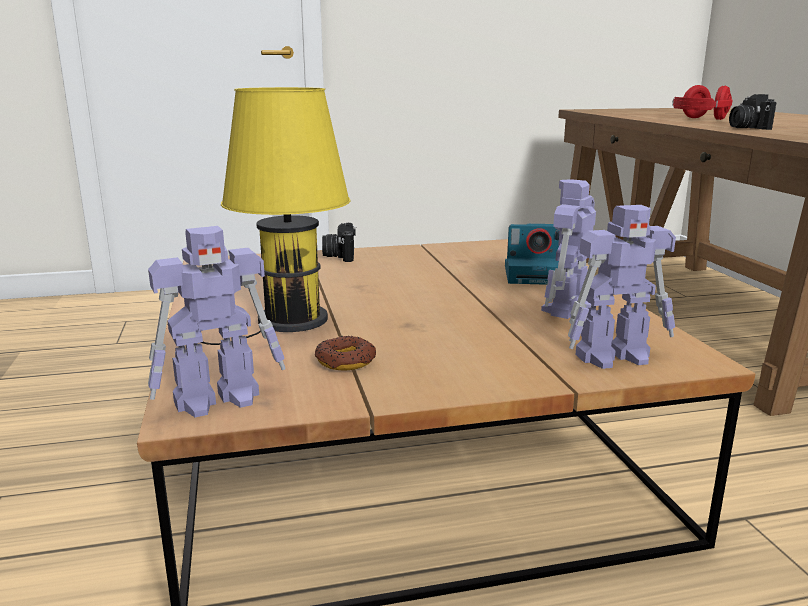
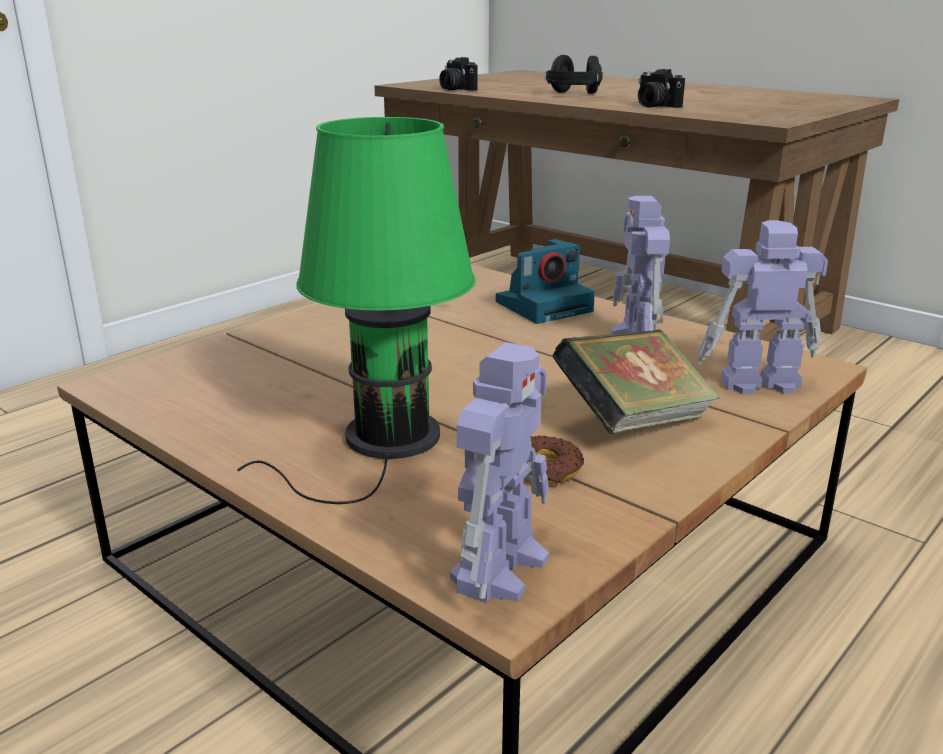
camera: 35 degrees left, 5 degrees up
(283, 321) = (384, 441): yellow table lamp -> green table lamp
(340, 255) = (285, 330): camera -> camera (455, 89)
(460, 353) = (633, 422): none -> book
(615, 356) = (757, 382): toy robot -> toy robot turned 135 degrees counterclockwise
(699, 119) = (573, 94): red headphones -> black headphones

